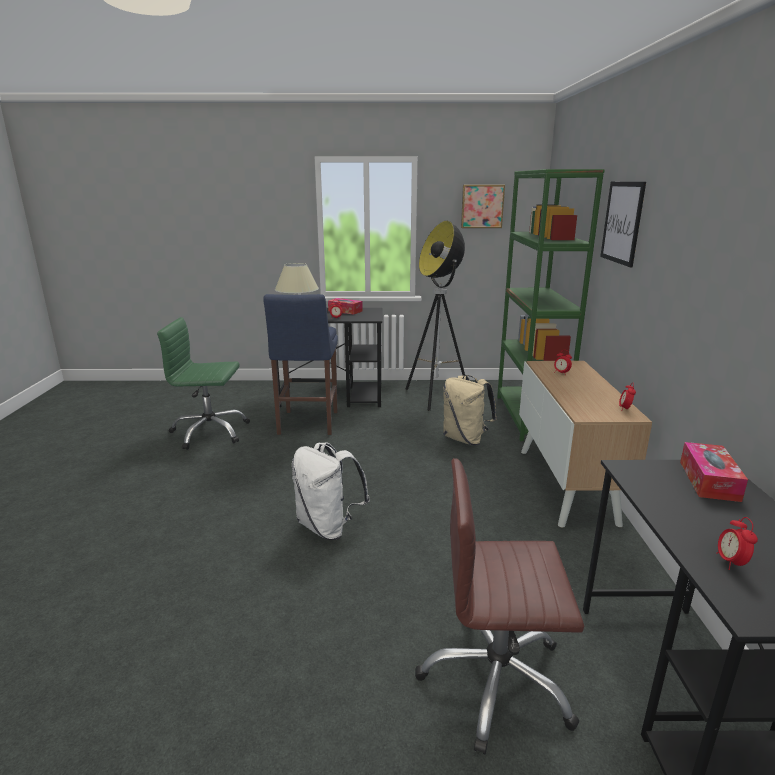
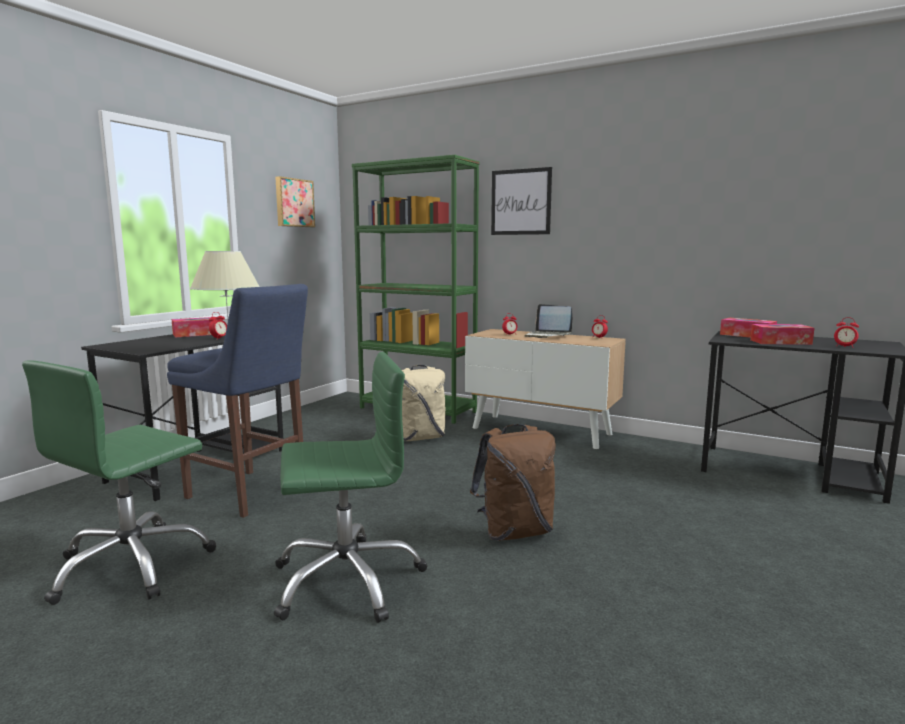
camera: 60 degrees left, 10 degrees down
(226, 489) = (347, 580): none -> green office chair
(328, 527) = (514, 532): white backpack -> brown backpack
(436, 397) = (312, 425): floor lamp -> none
(496, 681) = (771, 517): brown office chair -> none
(588, 387) = (547, 335): none -> laptop
(682, 507) = (780, 342): none -> tissue box

